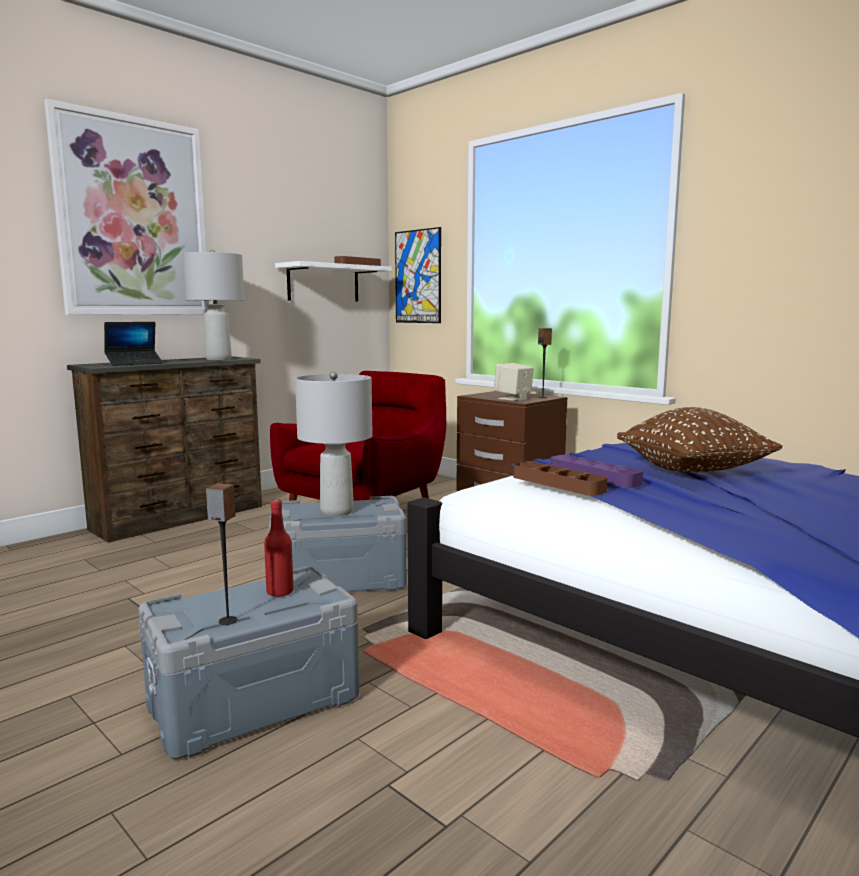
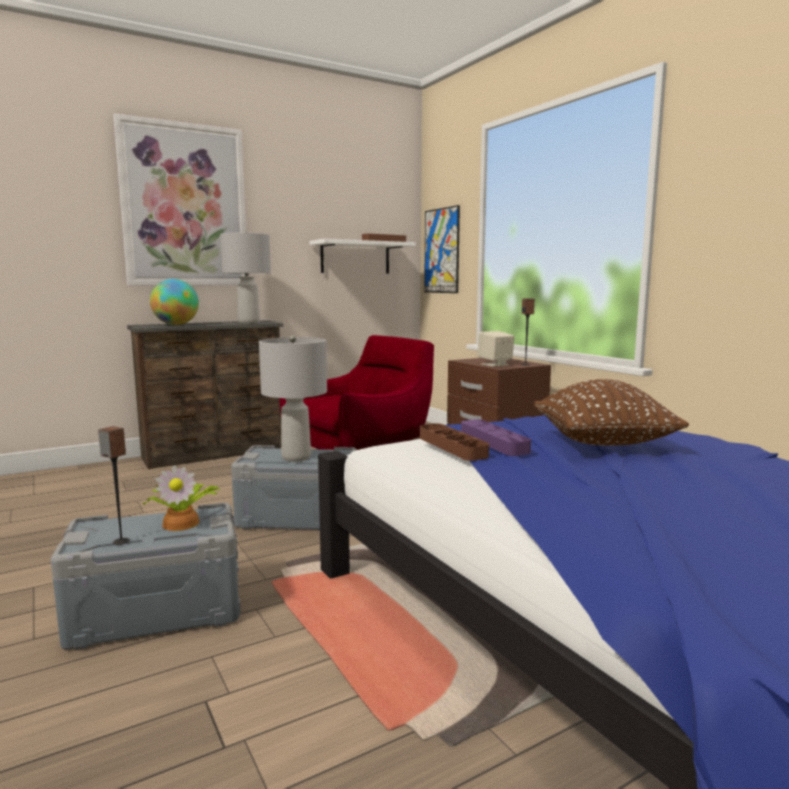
camera: 15 degrees right, 0 degrees up
(134, 363) = (176, 325): laptop -> globe
(280, 592) = (182, 522): red bottle -> potted plant

